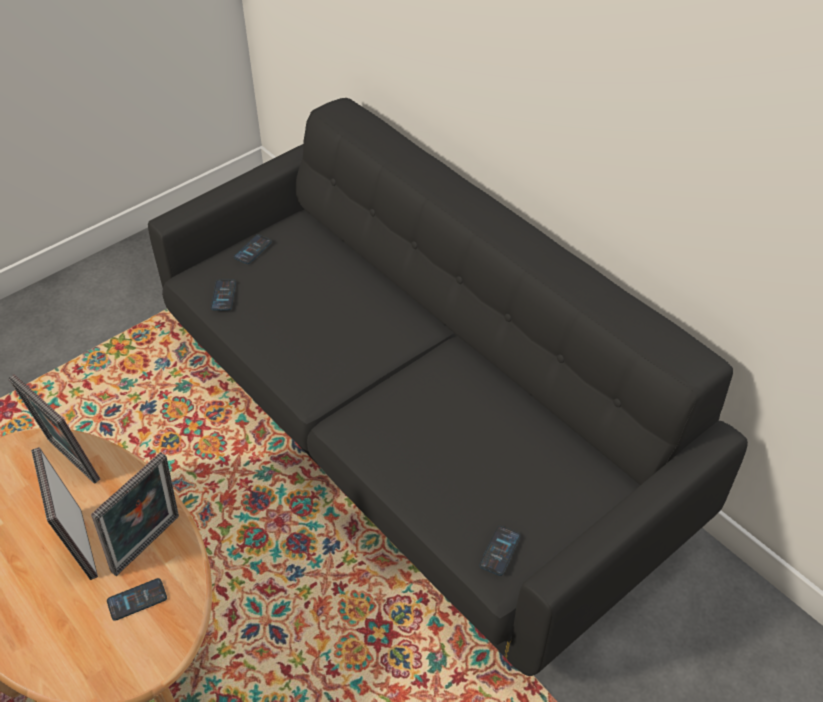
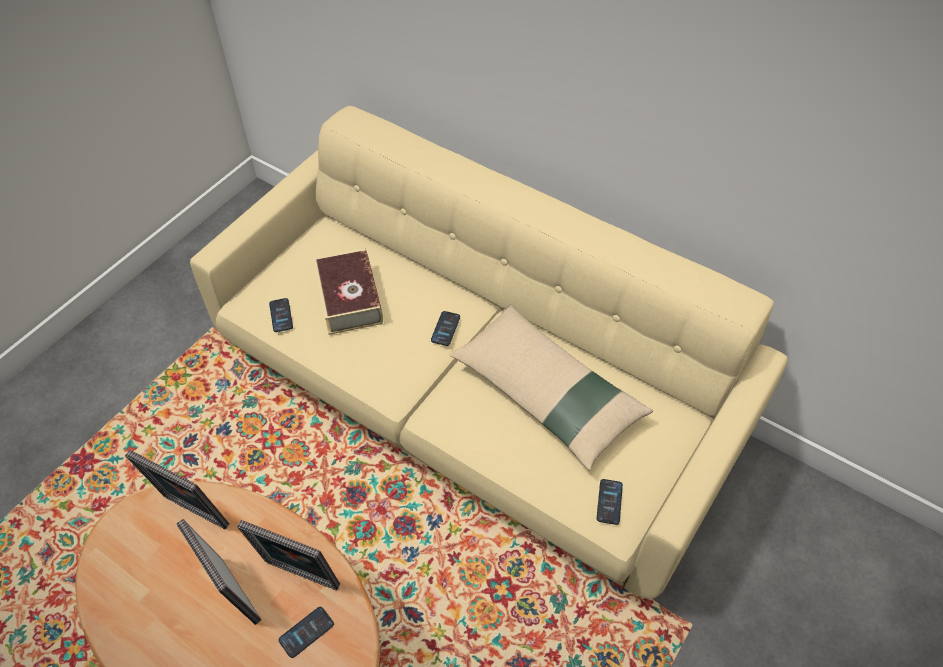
camera: 15 degrees left, 5 degrees up
(149, 546) = (300, 578): picture frame -> picture frame turned 90 degrees clockwise
(253, 250) = (293, 265): phone -> phone (445, 329)
(297, 292) = (349, 298): none -> book
(413, 433) = (473, 399): black sofa -> beige sofa
(470, 427) = (546, 394): none -> beige pillow

